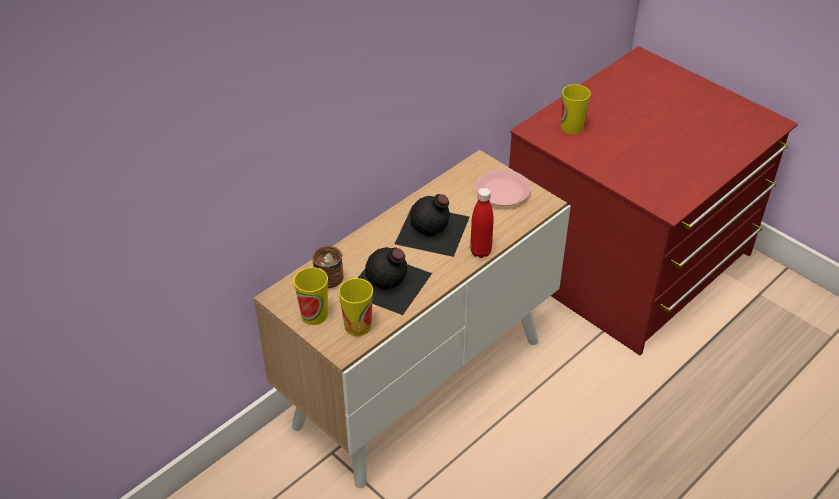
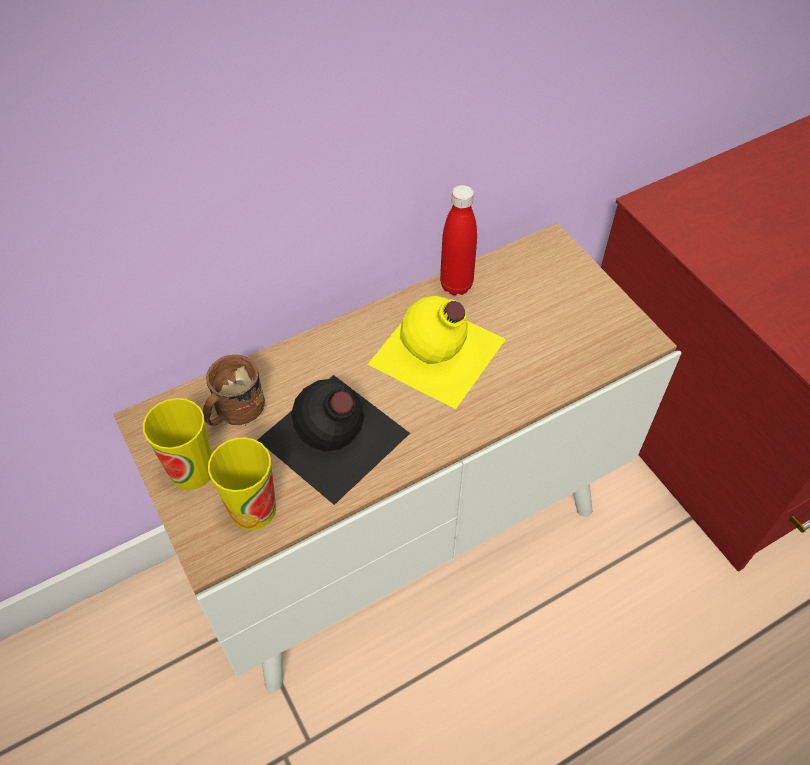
camera: 15 degrees right, 10 degrees up
(433, 231) = (438, 353): black bottle -> yellow bottle
(480, 251) = (504, 409): red bottle -> red bottle (456, 285)
(502, 192) = (572, 306): pink plate -> none
(571, 127) = (718, 211): cup -> none

